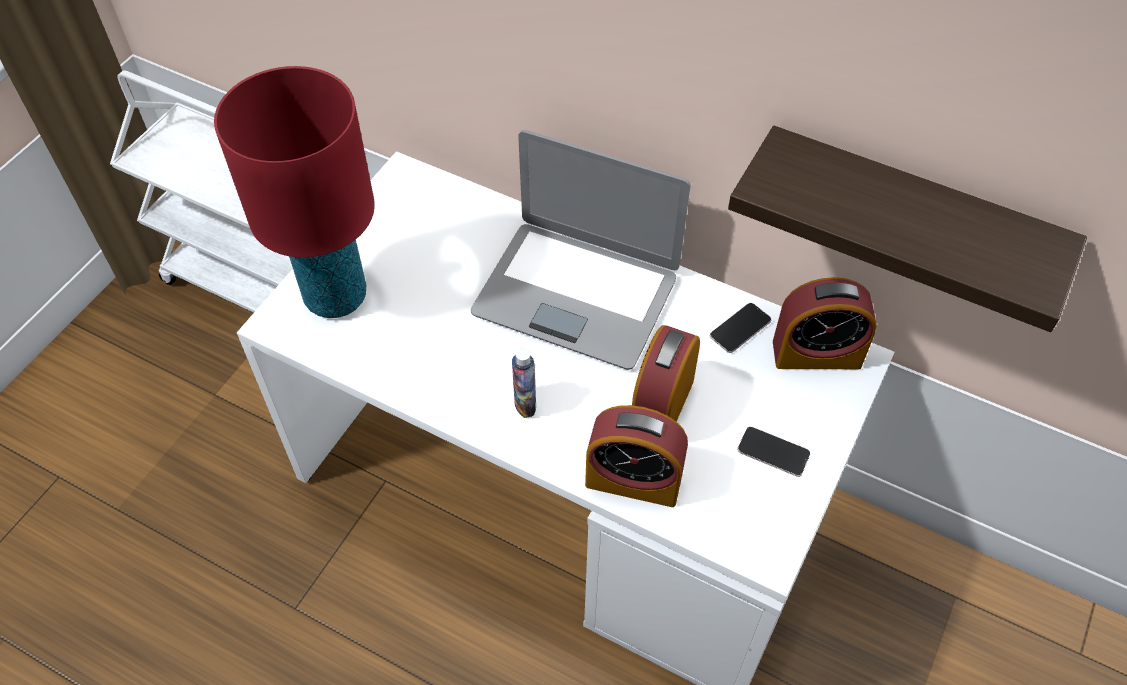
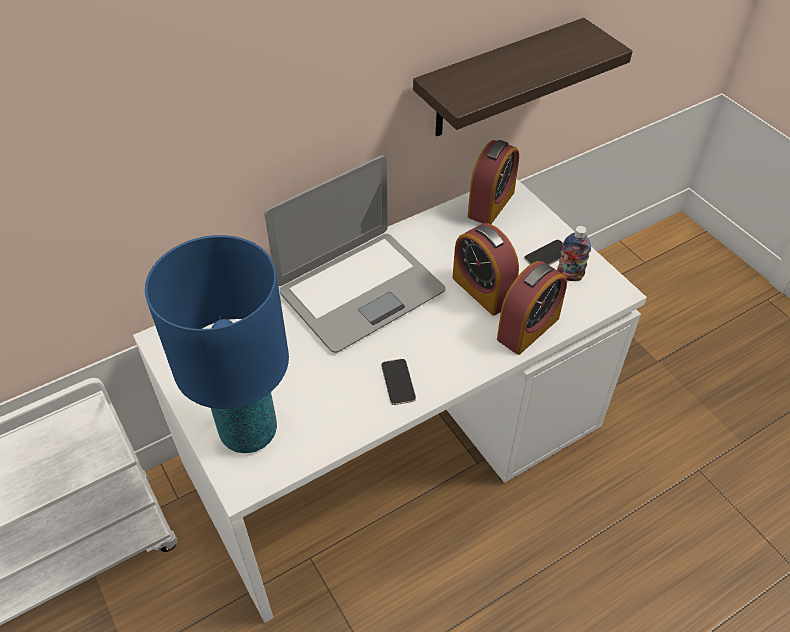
camera: 60 degrees left, 5 degrees down
(335, 297) = (249, 432): red table lamp -> blue table lamp
(525, 404) = (432, 357): bottle -> bottle (569, 275)
(740, 328) = (448, 227): phone -> phone (398, 382)

